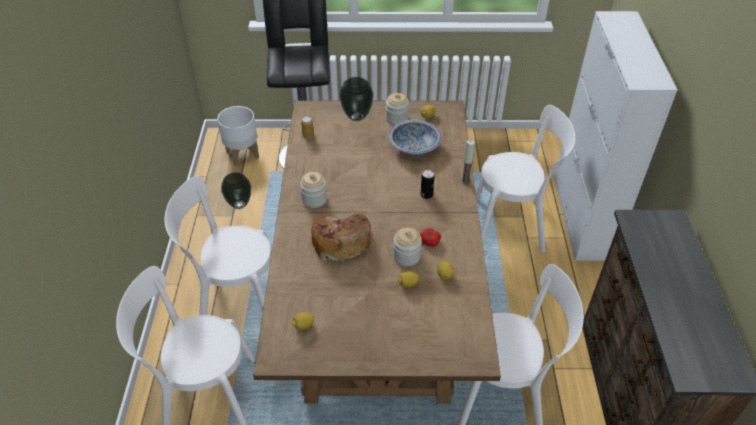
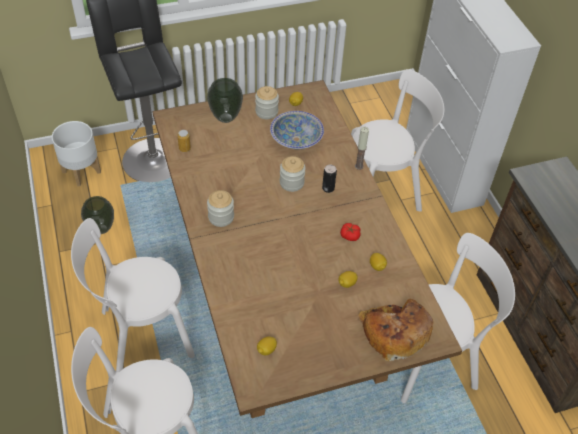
camera: 20 degrees left, 5 degrees up
(340, 240) = (265, 254): bread -> bread (394, 332)
(406, 256) = (334, 256): jar -> jar (291, 183)

